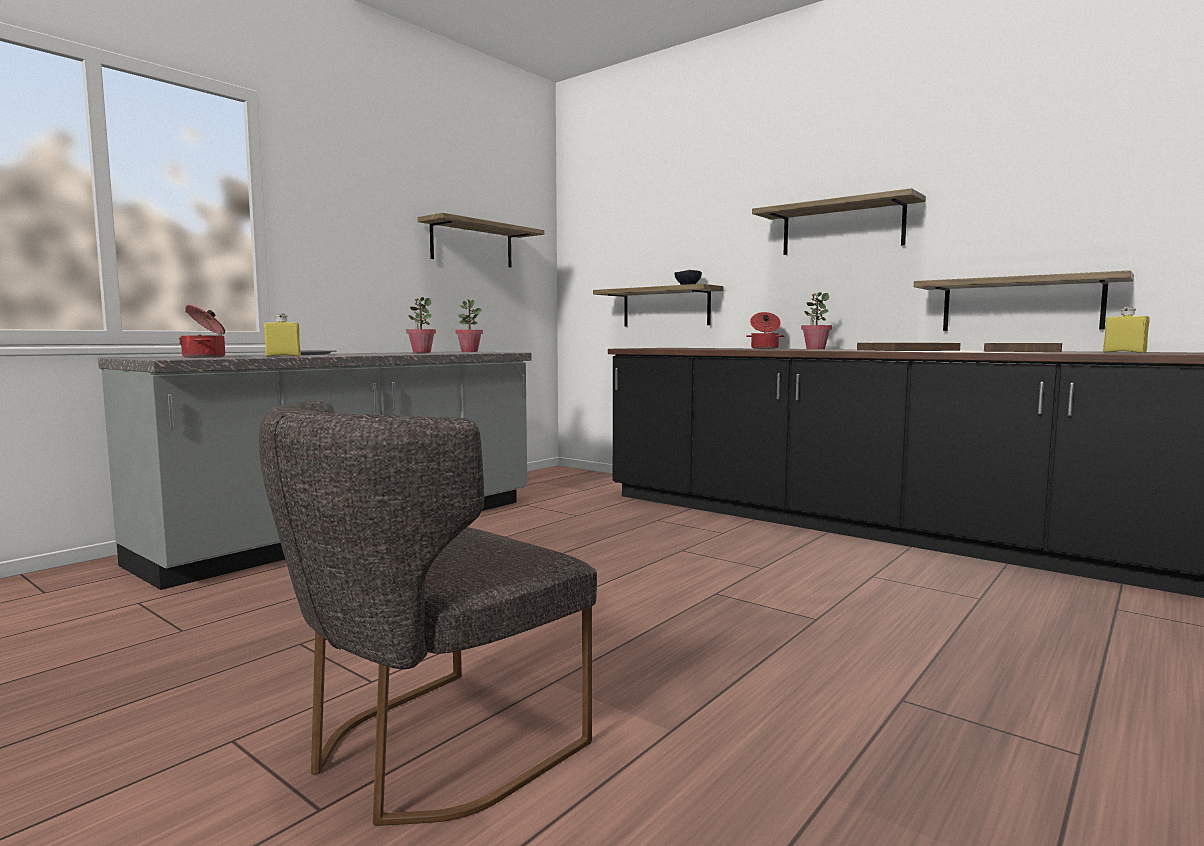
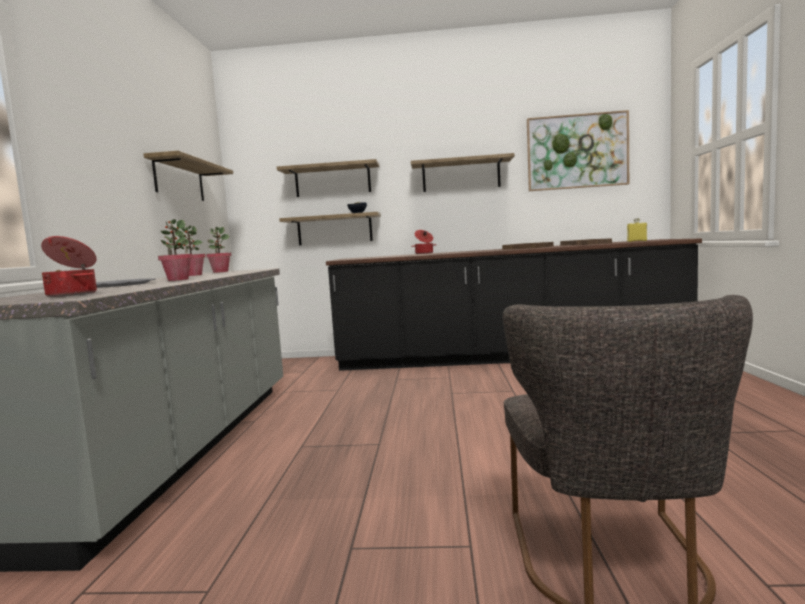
camera: 35 degrees left, 0 degrees up
(283, 356) = (147, 286): yellow bottle -> none
(815, 349) = (464, 251): potted plant -> potted plant (178, 280)
(1020, 304) = (564, 219): shelf -> shelf (332, 180)
(1058, 178) = (577, 152): none -> picture

